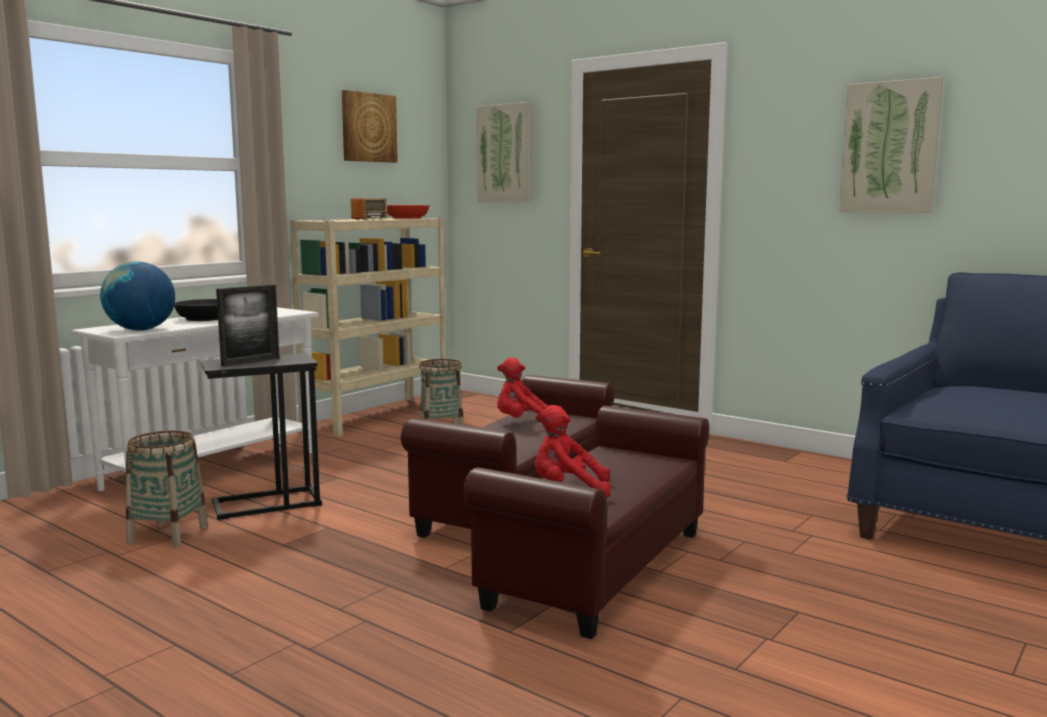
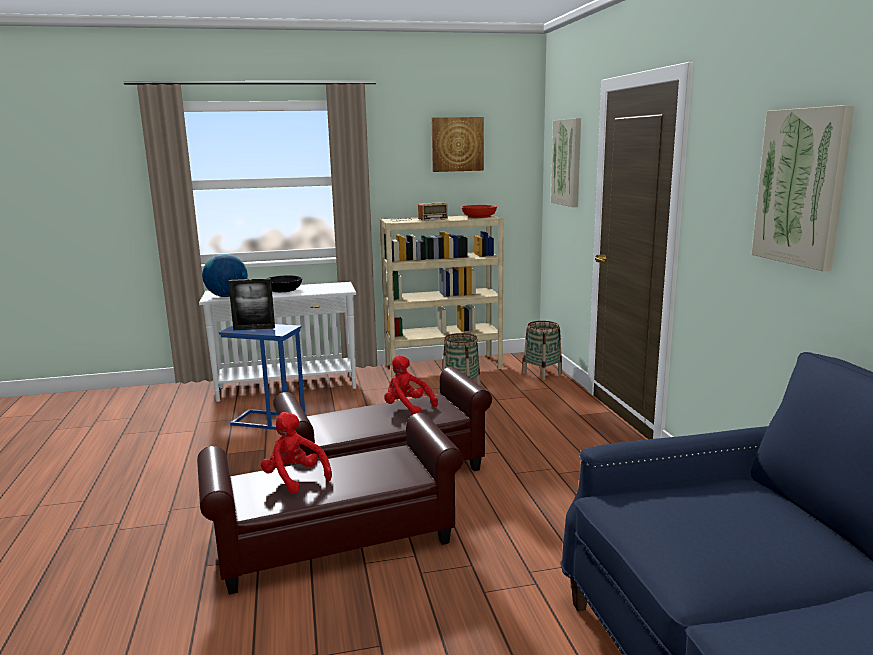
camera: 40 degrees right, 5 degrees up
(168, 535) = (196, 428): basket -> basket (542, 373)
(267, 503) = (269, 421): black side table -> blue side table

